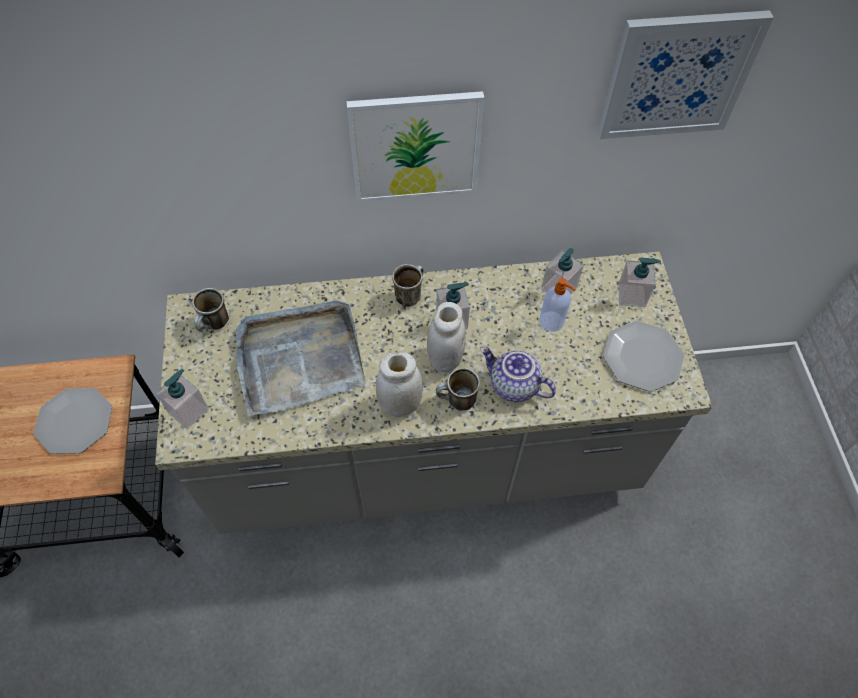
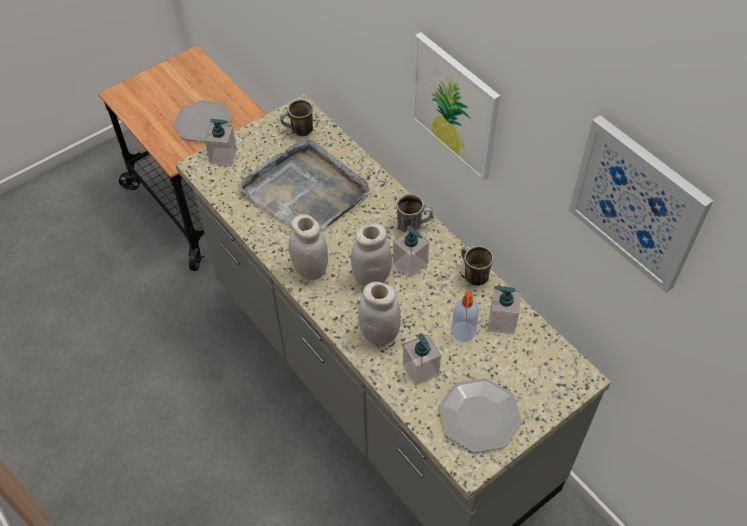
camera: 60 degrees right, 5 degrees down
(456, 402) = (338, 303): mug -> mug (472, 275)
(513, 386) = (379, 334): teapot -> white jar
(631, 295) = (540, 380): soap dispenser -> soap dispenser (420, 370)

